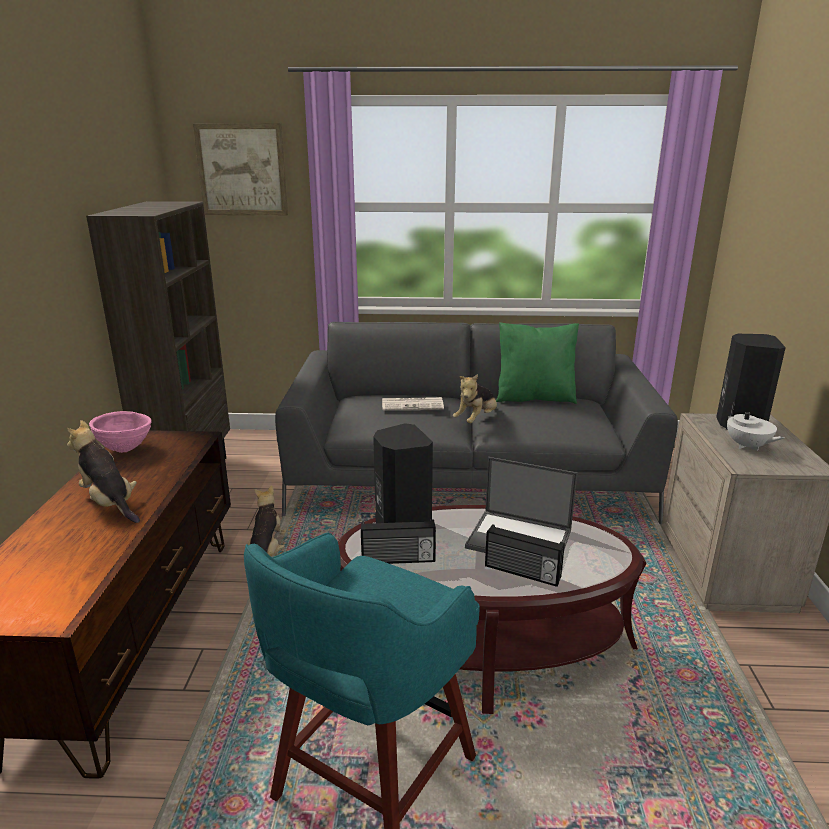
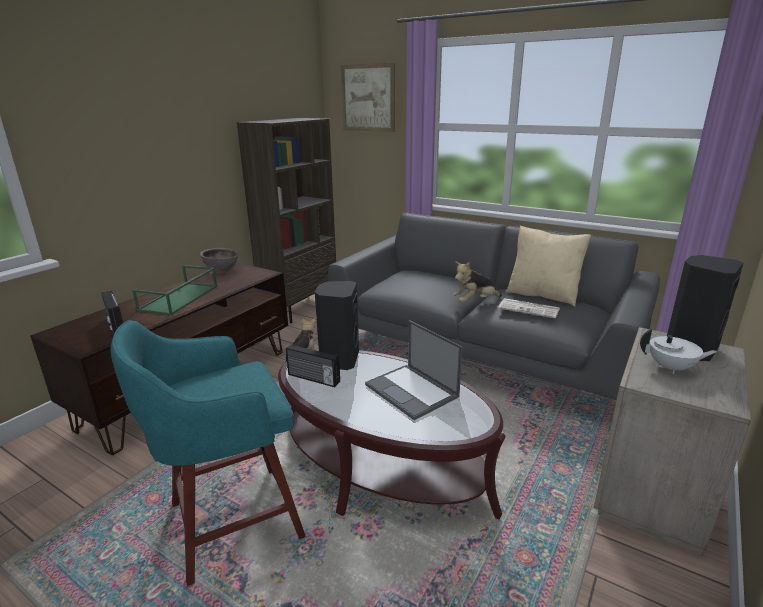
camera: 30 degrees right, 0 degrees up
(110, 503) = (179, 298): plush toy -> green tray
(125, 450) = (222, 272): pink bowl -> brown bowl
(413, 405) = (436, 282): newspaper -> newspaper (529, 309)
(522, 573) = (385, 414): radio -> radio (114, 325)
(534, 397) = (543, 295): green pillow -> beige pillow
(747, 446) = (671, 368): white teapot -> white teapot turned 75 degrees counterclockwise

